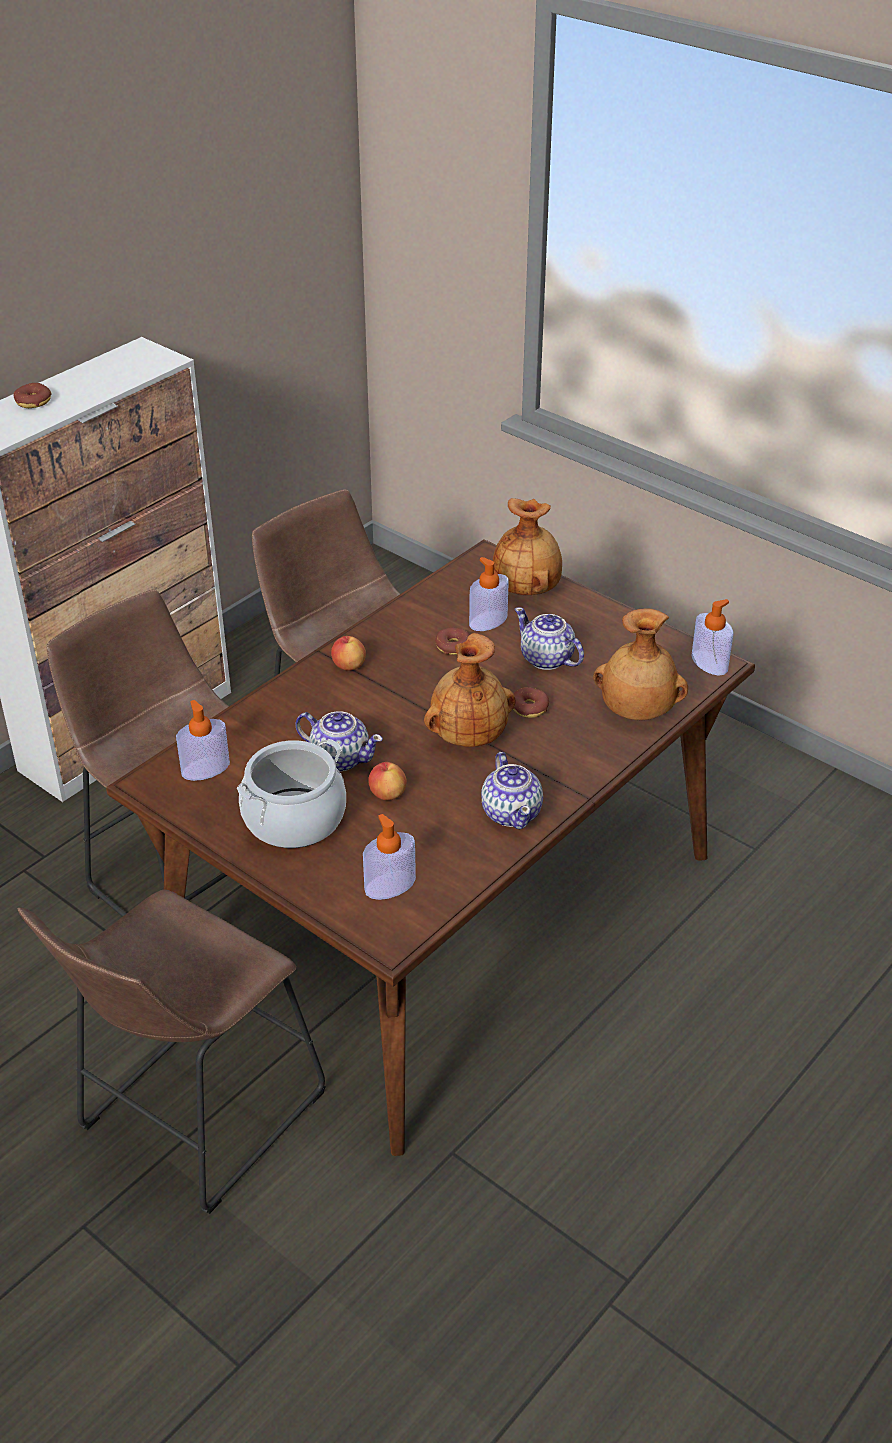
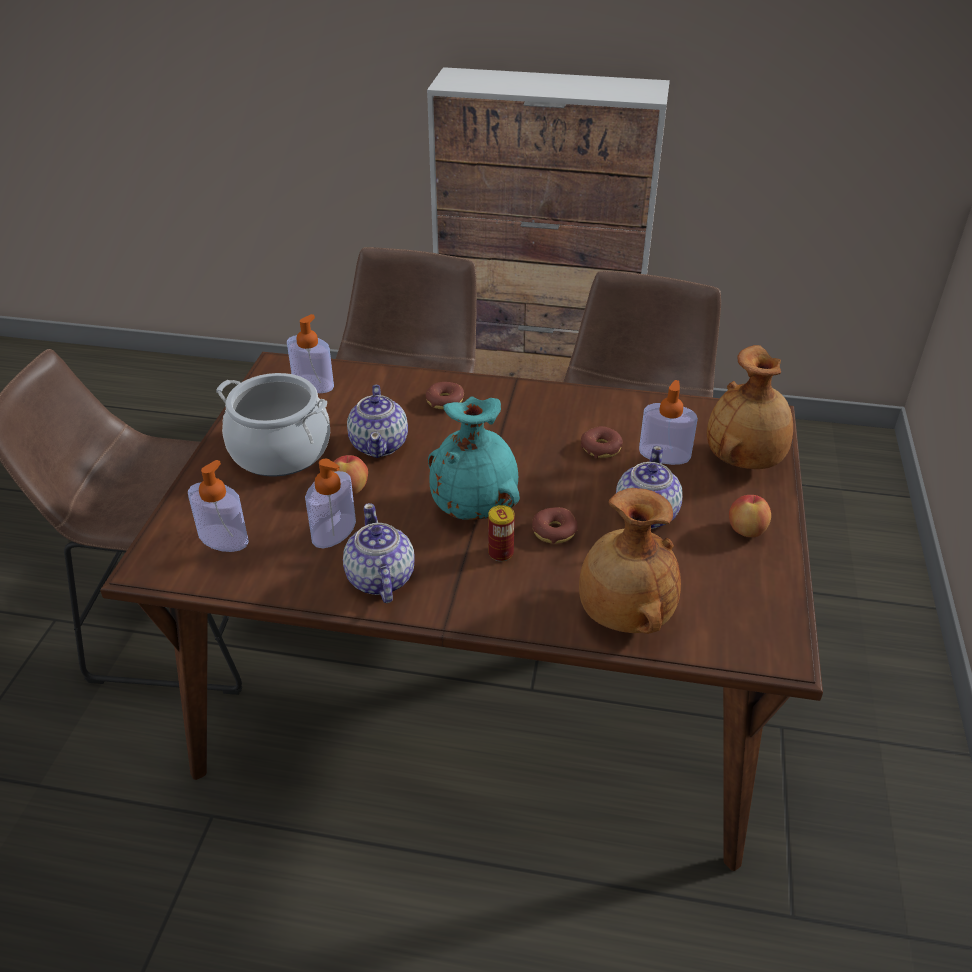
camera: 60 degrees right, 0 degrees up
(33, 401) = (518, 79): donut -> donut (444, 401)
(348, 666) = (511, 401): apple -> apple (746, 530)
(468, 735) = (475, 507): brown vase -> turquoise vase
(512, 812) = (380, 579): teapot -> teapot turned 120 degrees clockwise
(531, 742) = (500, 553): none -> can
(709, 663) = (775, 646): soap dispenser -> soap dispenser (334, 531)

